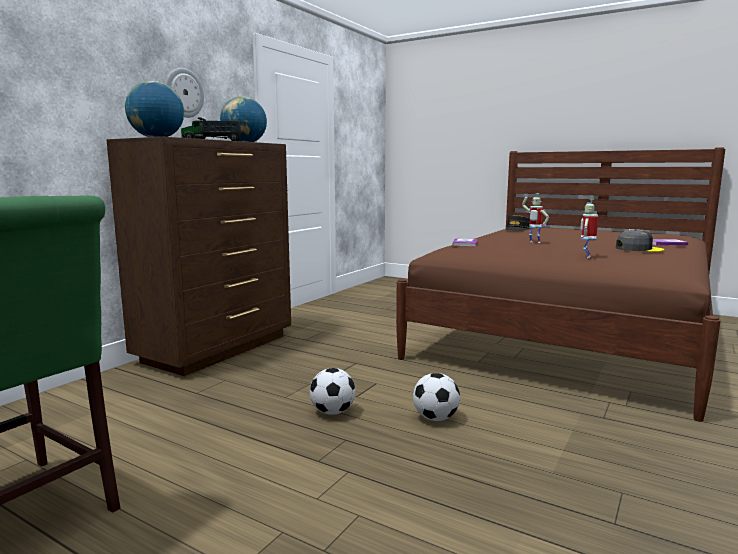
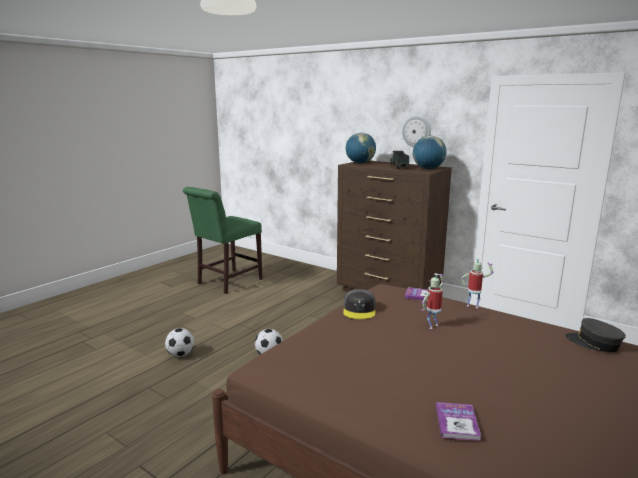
camera: 95 degrees right, 5 degrees up
(333, 412) = (287, 327): football -> football (181, 354)
(586, 257) = (337, 333): toy robot -> toy robot (473, 306)
(638, 249) = (385, 375): grey cap -> grey cap (359, 310)

